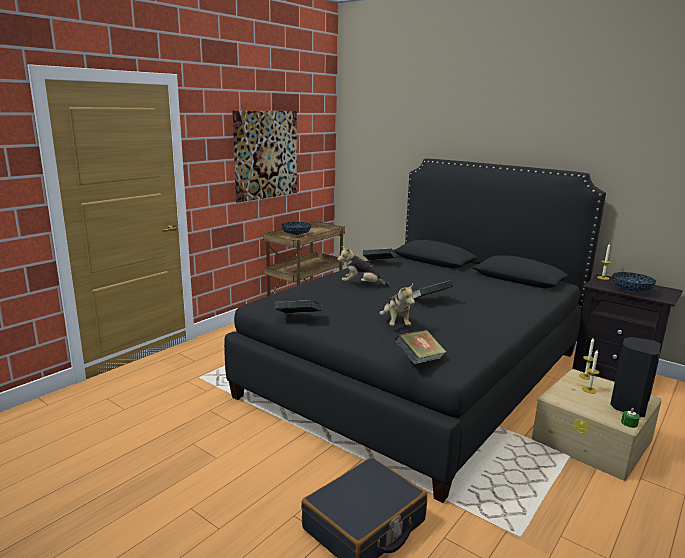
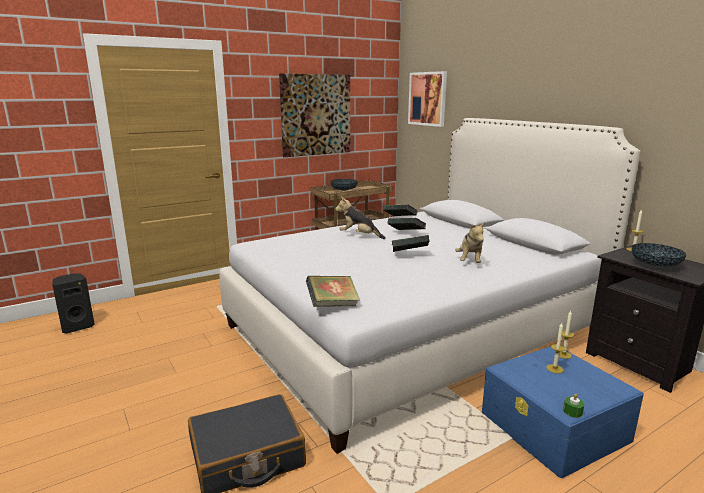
camera: 20 degrees right, 0 degrees up
(298, 319) = (266, 258): book -> book (406, 234)
(374, 137) = (427, 99): none -> picture
(395, 323) = (350, 271): plush toy -> plush toy (469, 261)
(418, 373) = (412, 329): black bed -> white bed
(593, 440) = (554, 427): beige storage box -> blue storage box
(628, 407) = (587, 394): black speaker -> black speaker (77, 326)

